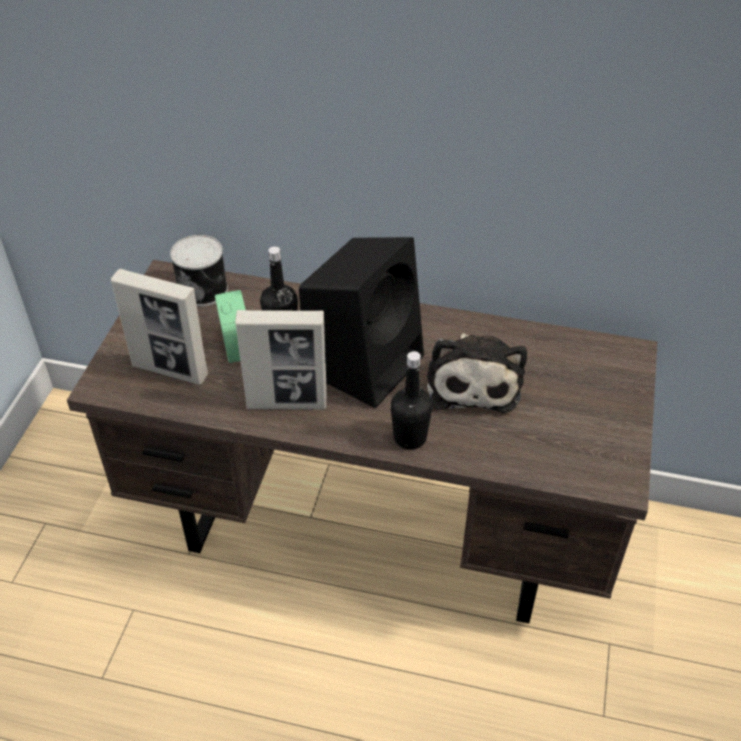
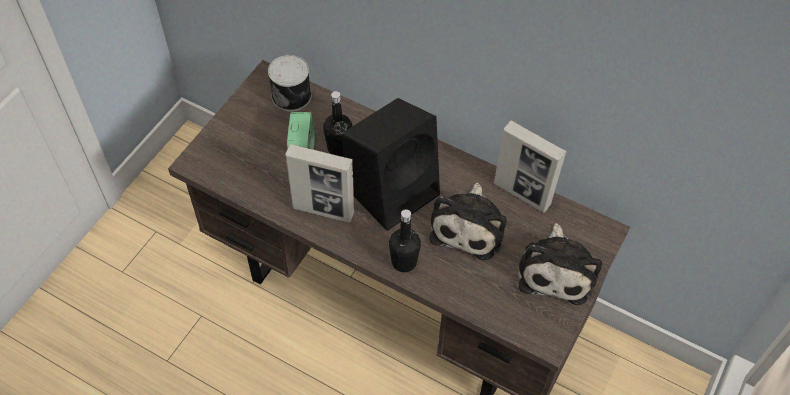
camera: 15 degrees right, 10 degrees up
(170, 370) = (247, 161): picture frame -> picture frame (522, 194)
(596, 404) = (556, 270): none -> plush toy

